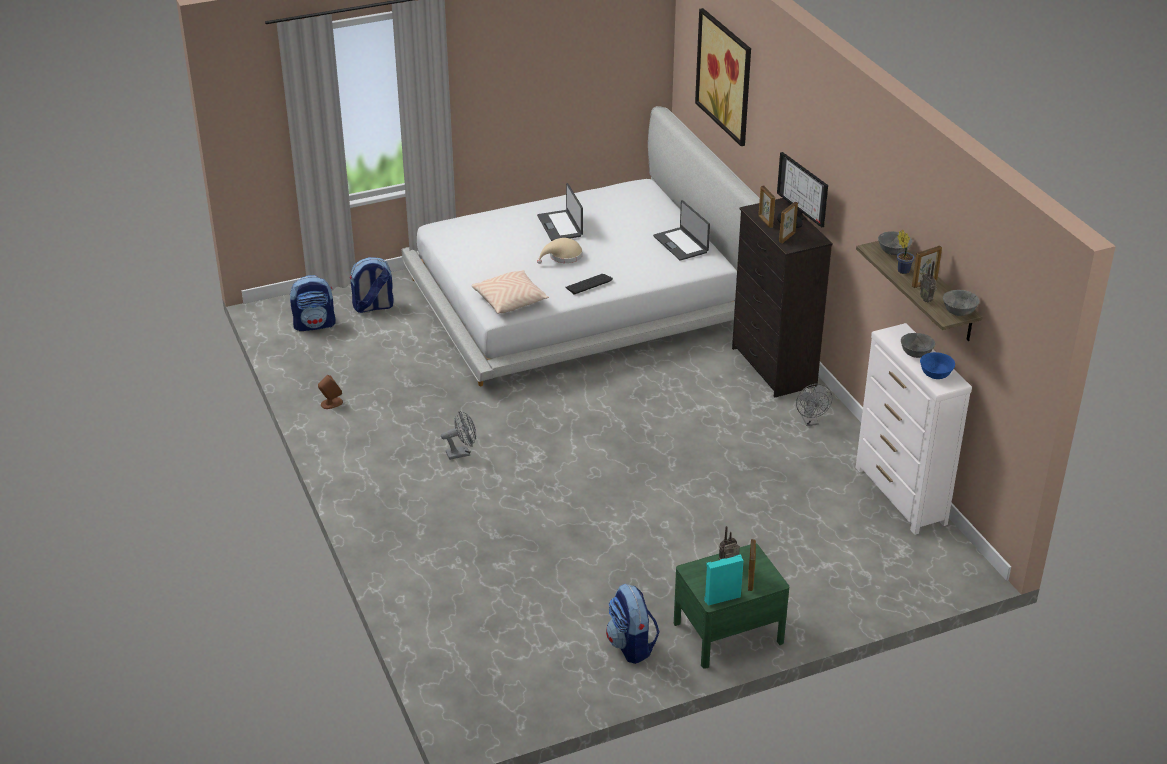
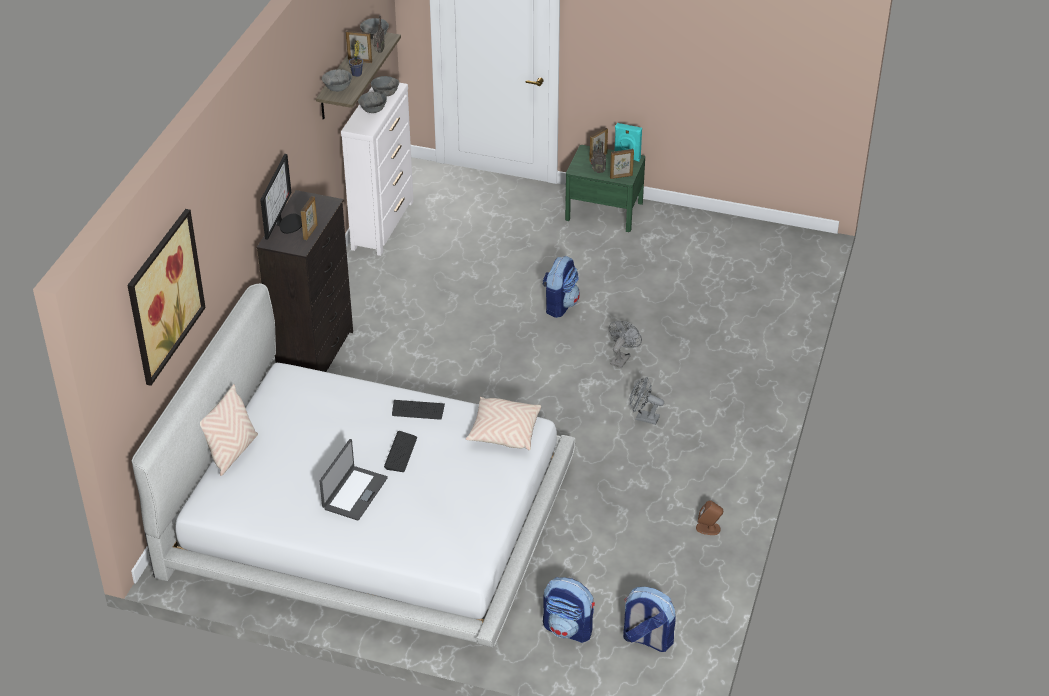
camera: 140 degrees left, 5 degrees up
(563, 256) = (400, 453): beige hat -> keyboard
(631, 646) = (670, 233): backpack -> backpack (559, 305)
(671, 212) = (232, 452): none -> beige pillow
(681, 244) = (281, 408): laptop -> none
(786, 237) = (319, 211): picture frame -> picture frame (621, 176)
(810, 421) = (357, 300): grey fan -> grey fan (621, 358)
(935, 375) = (385, 93): blue bowl -> grey bowl

